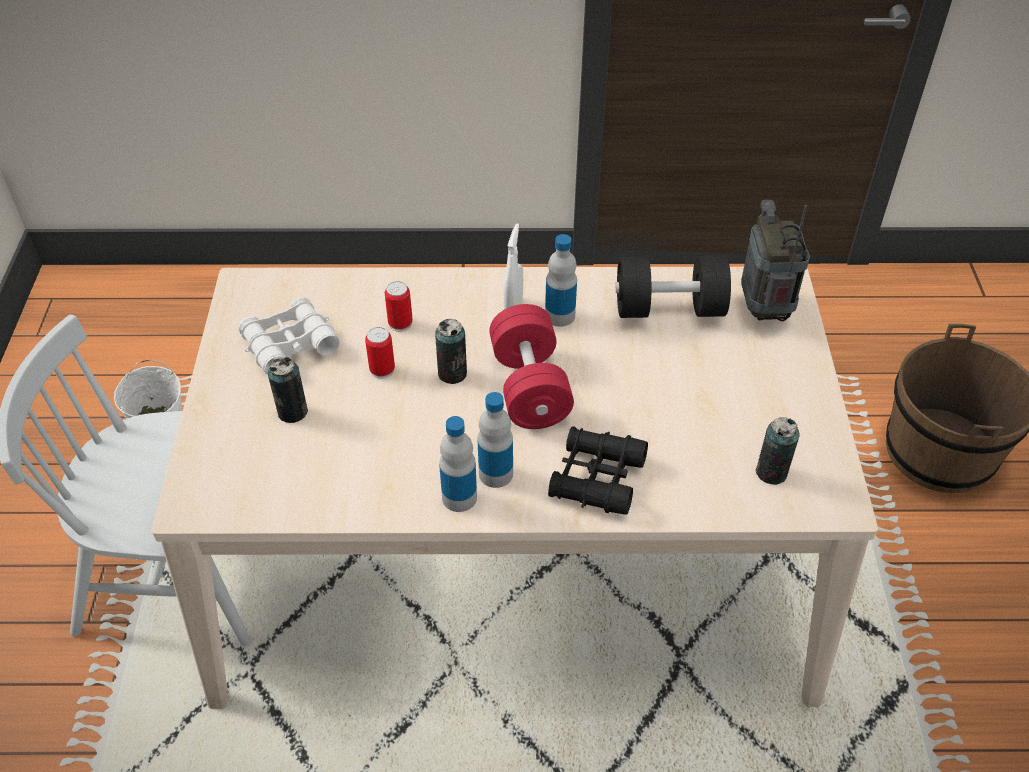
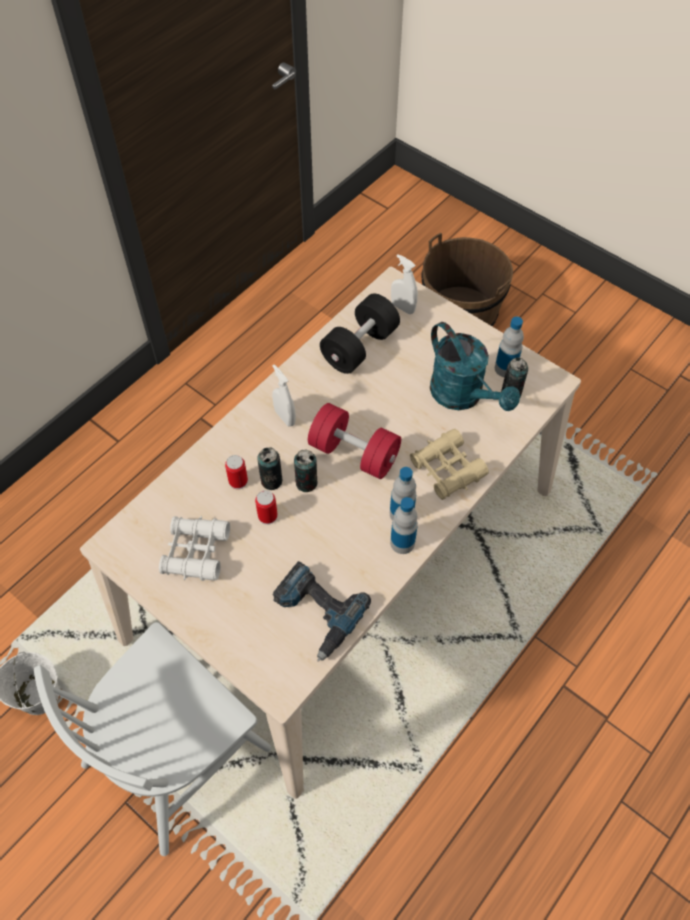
camera: 50 degrees left, 10 degrees up
(292, 412) = (256, 586): can -> can (271, 481)
(303, 478) = (315, 613): none -> power drill
(560, 316) = (313, 399): bottle -> bottle (505, 368)
(597, 478) = (447, 469): black binoculars -> beige binoculars
(712, 432) = (463, 396): none -> turquoise watering can
(764, 309) = (403, 308): radio -> white spray bottle

